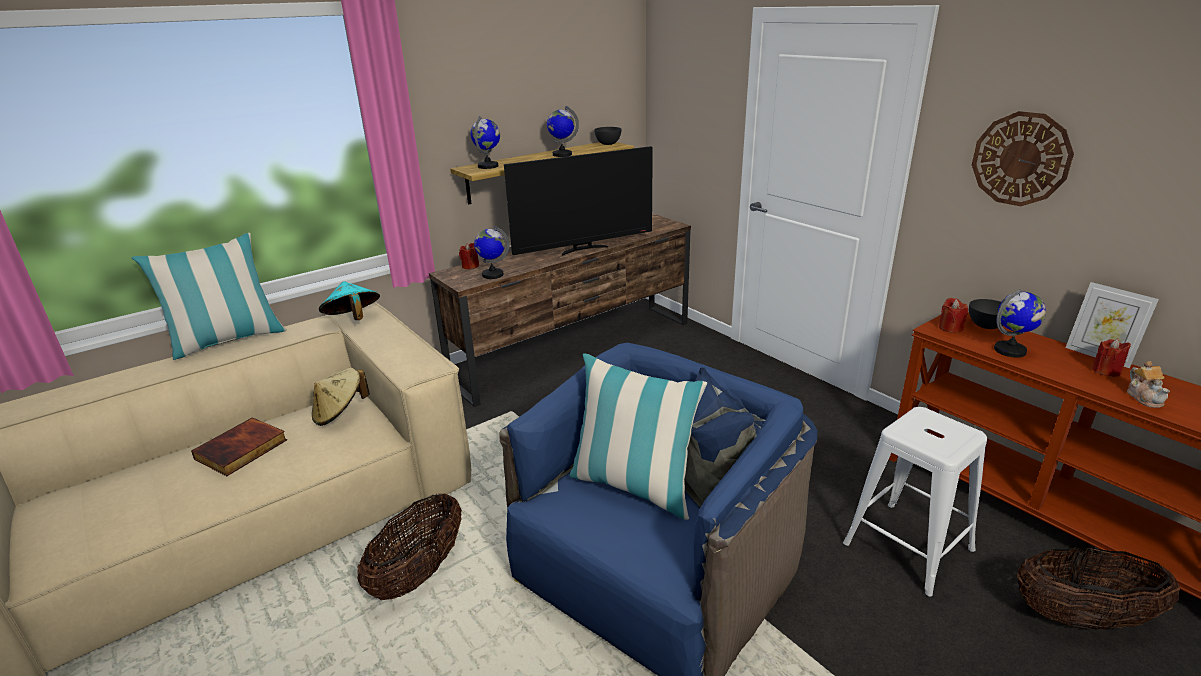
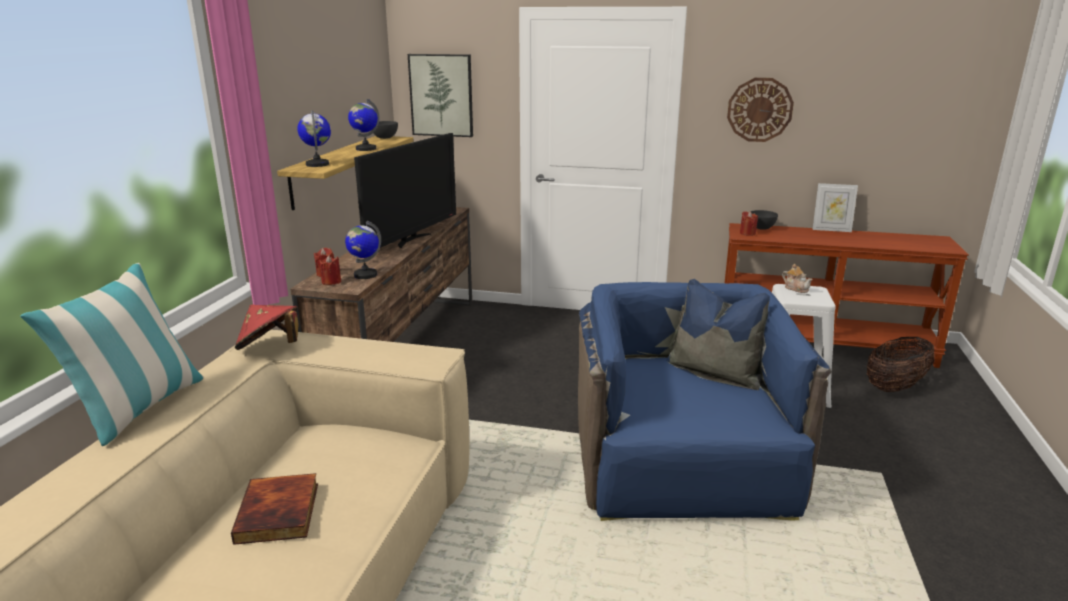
camera: 40 degrees left, 5 degrees down
(340, 413) = (335, 443): beige hat -> none
(353, 319) = (270, 348): turquoise hat -> red hat
(419, 573) = (517, 557): basket -> none
(633, 486) = (676, 390): pillow -> none
(681, 103) = (441, 95): none -> picture
(1010, 351) = (793, 237): globe -> none
(1106, 371) = (845, 236): red candle -> red candle (331, 282)
(1144, 397) = (878, 243): teapot -> teapot (796, 288)

